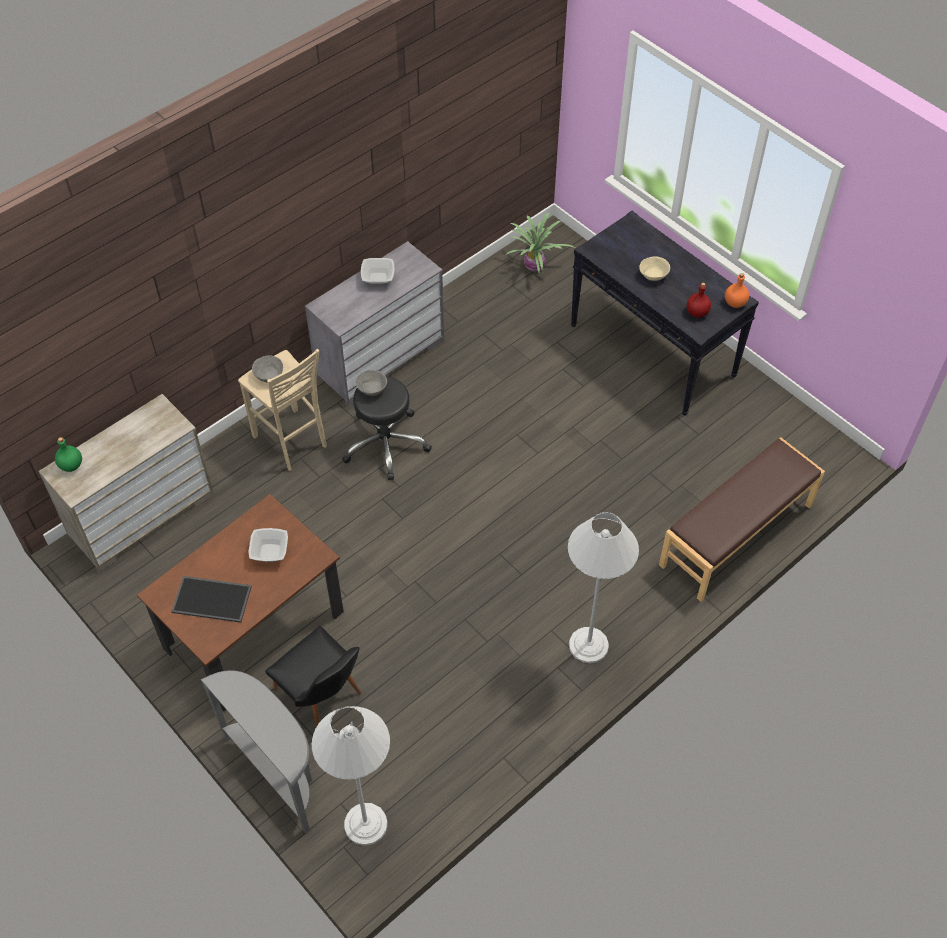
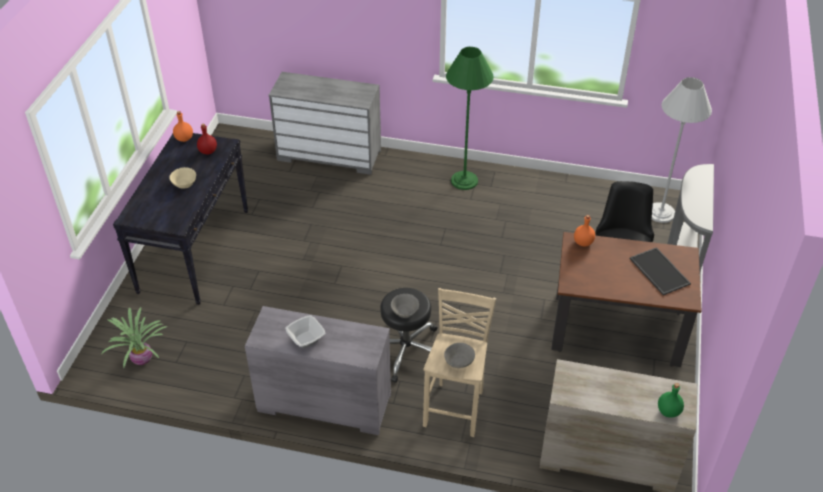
camera: 125 degrees left, 10 degrees down
(269, 552) = (598, 265): bowl -> none
(308, 561) = (583, 242): none -> orange bottle
(588, 645) = (464, 181): white floor lamp -> green floor lamp
(737, 536) = (329, 155): brown bench -> grey dresser

